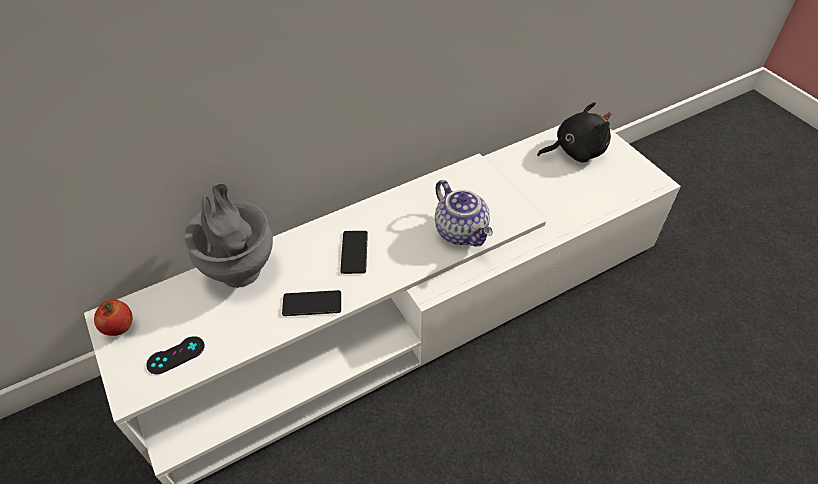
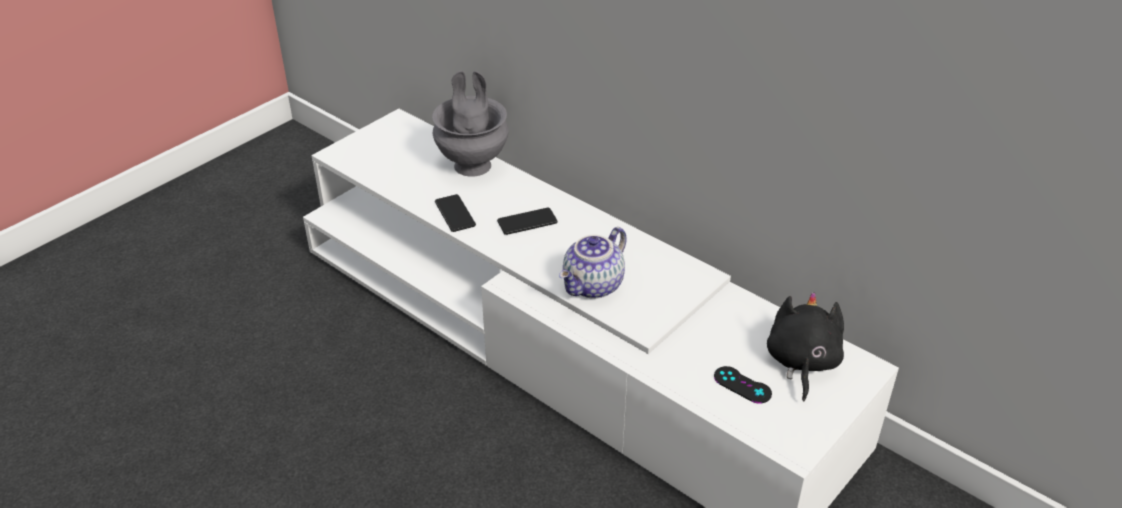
camera: 70 degrees right, 10 degrees down
(119, 328) = (390, 128): apple -> none
(176, 355) = (375, 162): black game controller -> black game controller (742, 385)
(575, 151) = (801, 362): black plush toy -> black plush toy turned 135 degrees counterclockwise

